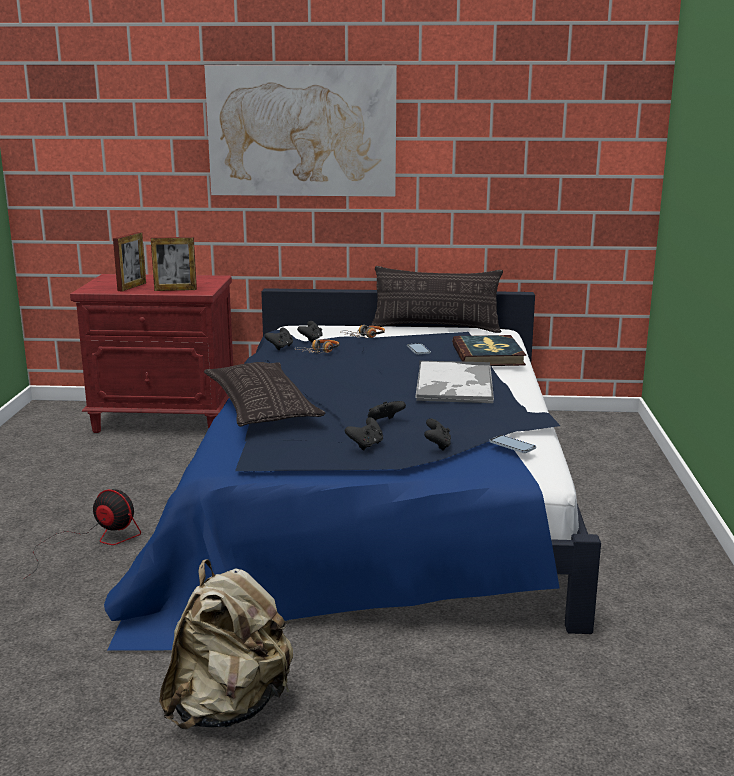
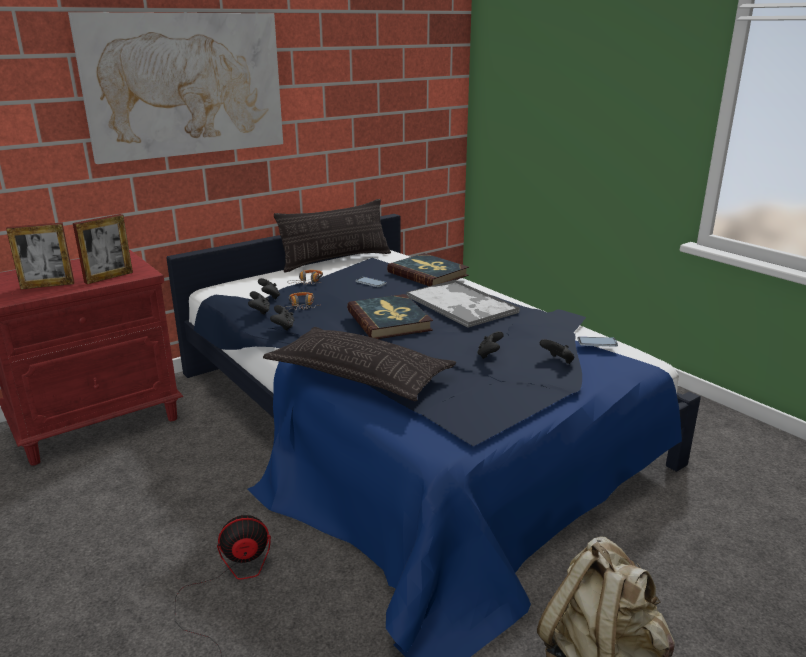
camera: 40 degrees left, 5 degrees up
(132, 287) = (47, 285): picture frame -> picture frame turned 90 degrees clockwise
(359, 377) = (389, 321): none -> book
(366, 445) = (518, 380): black game controller -> black game controller (283, 327)

